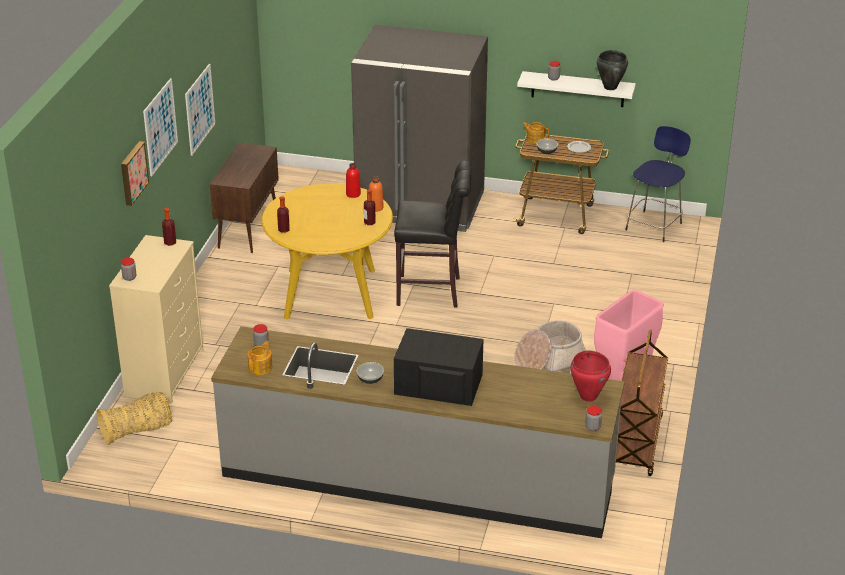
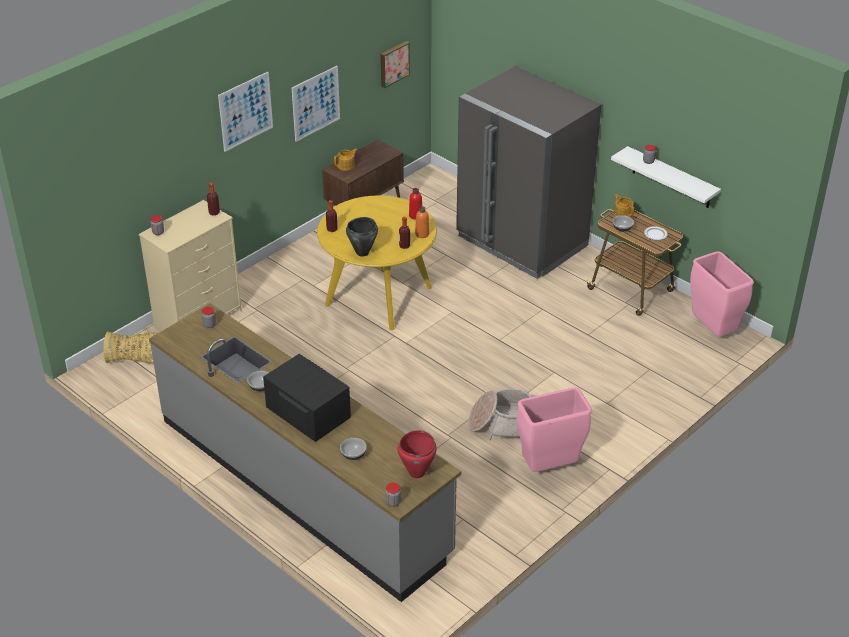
camera: 30 degrees right, 5 degrees up
(132, 173) = (194, 145): picture -> picture (393, 63)
(261, 367) = (191, 344): teapot -> teapot (346, 166)
(433, 292) = (461, 324): black stool -> none
(517, 403) = (353, 454): none -> bowl
(610, 87) = (691, 186): black cooking pot -> black cooking pot (362, 252)
(637, 444) = (508, 530): brown cart -> none
(654, 225) = (713, 330): blue stool -> pink trash can

